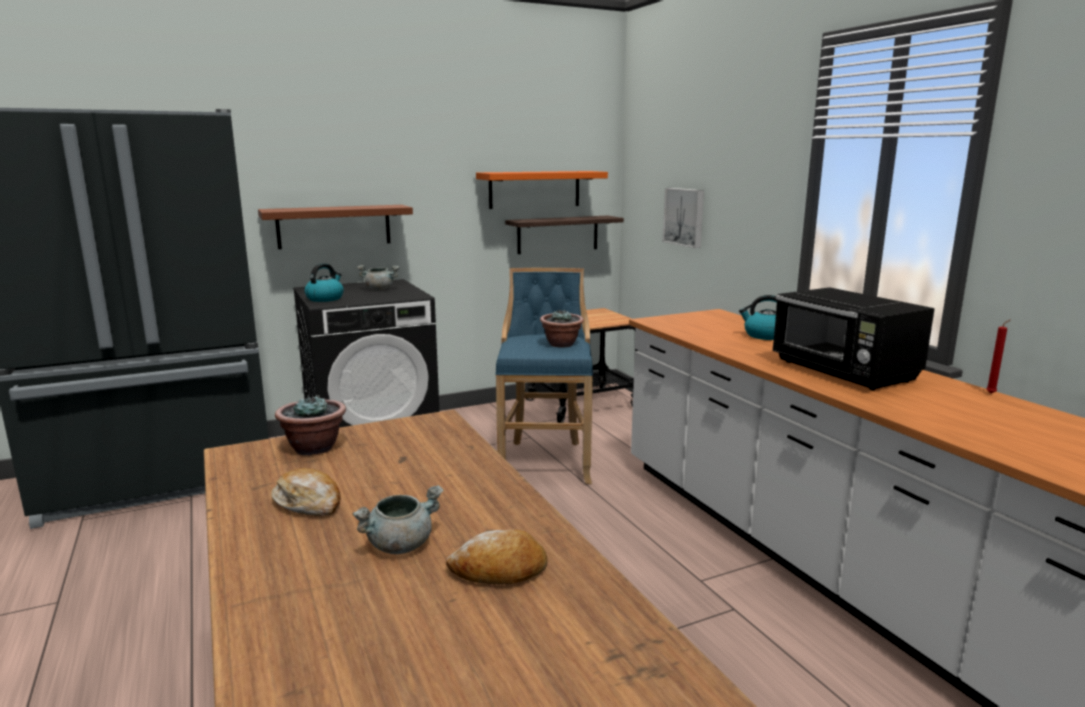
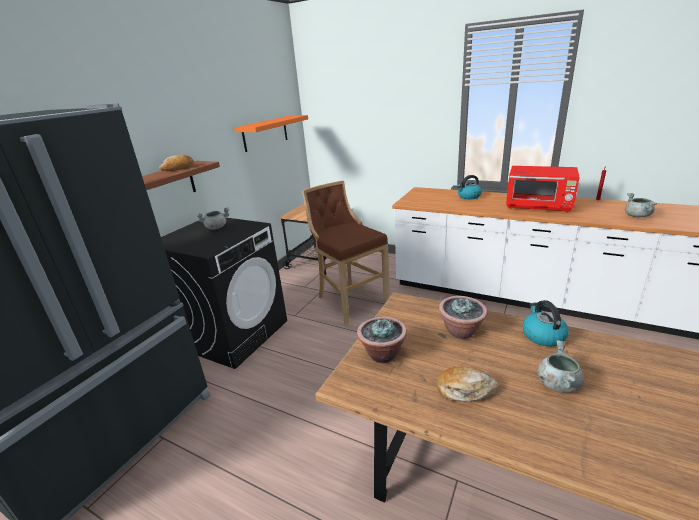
camera: 35 degrees left, 10 degrees up
(325, 298) = (196, 246): kettle -> kettle (542, 335)
(499, 571) = (617, 369): bread -> bread (179, 168)
(545, 460) = (349, 300): blue stool -> brown stool
(558, 234) = (280, 160): shelf -> none
(561, 344) = (354, 230): potted plant -> potted plant (461, 331)
(685, 217) = (365, 137): picture -> none
(844, 372) = (539, 206): black microwave -> red microwave
(998, 430) = (637, 216): none -> grey cooking pot

